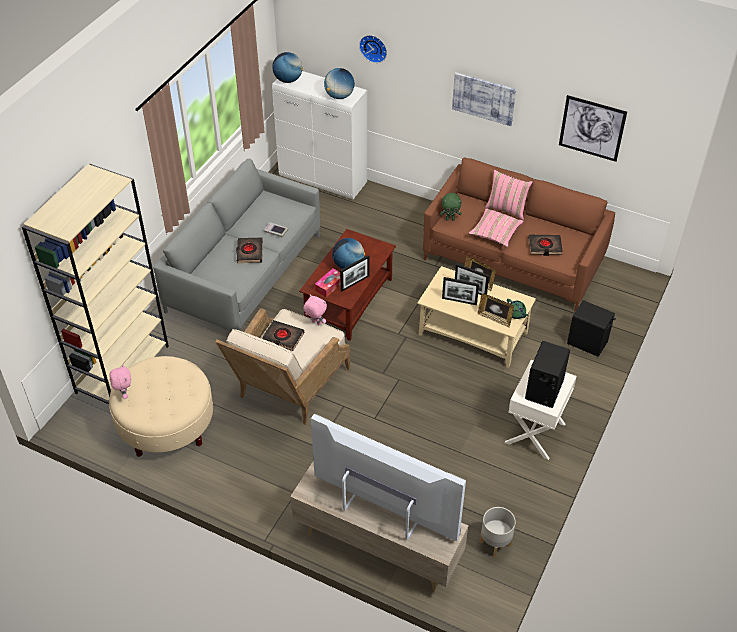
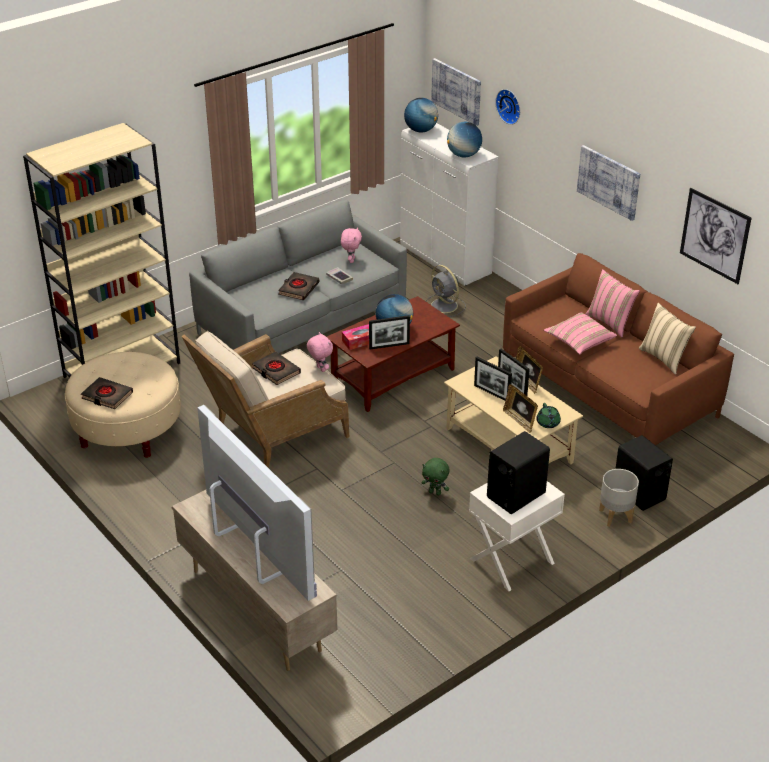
camera: 25 degrees right, 10 degrees down
(124, 394) = (86, 374): pink plush toy -> pink plush toy (351, 260)
(313, 40) = (456, 91): none -> picture
(349, 223) = (445, 306): none -> grey fan
(450, 219) = (537, 315): green plush toy -> green plush toy (435, 492)
(495, 544) = (388, 650): grey planter -> grey planter (615, 516)
(544, 247) = (628, 368): black book -> black book (107, 396)
(563, 229) = (664, 358): none -> beige pillow

